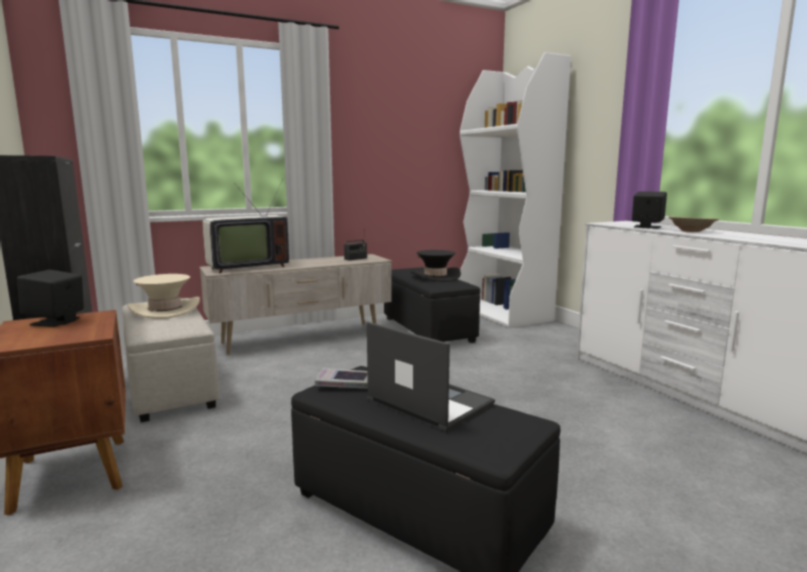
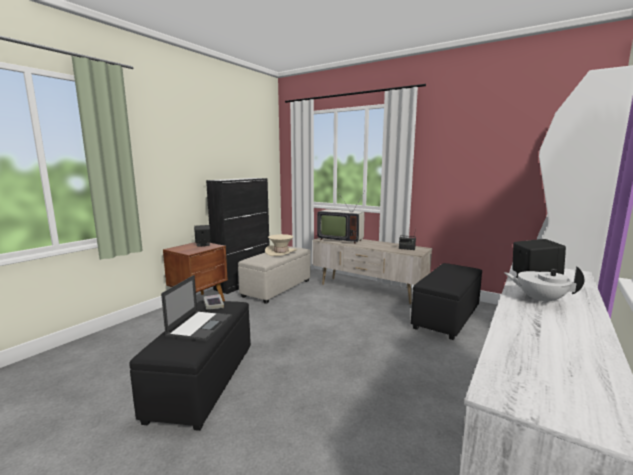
camera: 60 degrees right, 0 degrees up
(435, 277) = (450, 277): black hat -> none
(691, 231) = (539, 300): brown bowl -> white teapot

